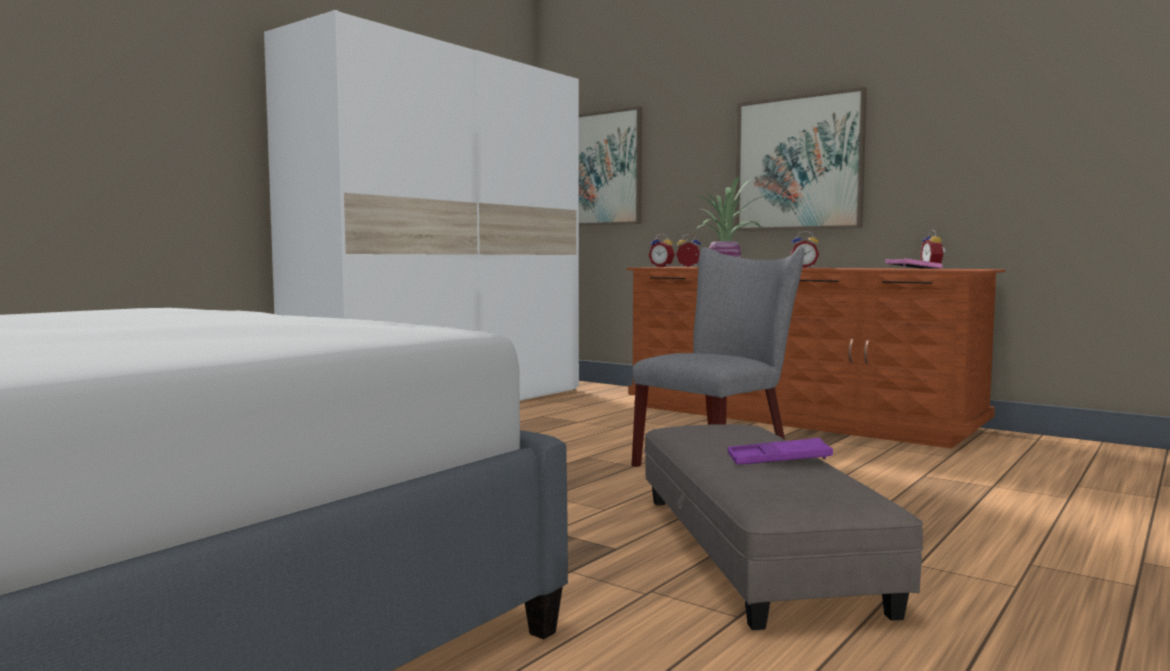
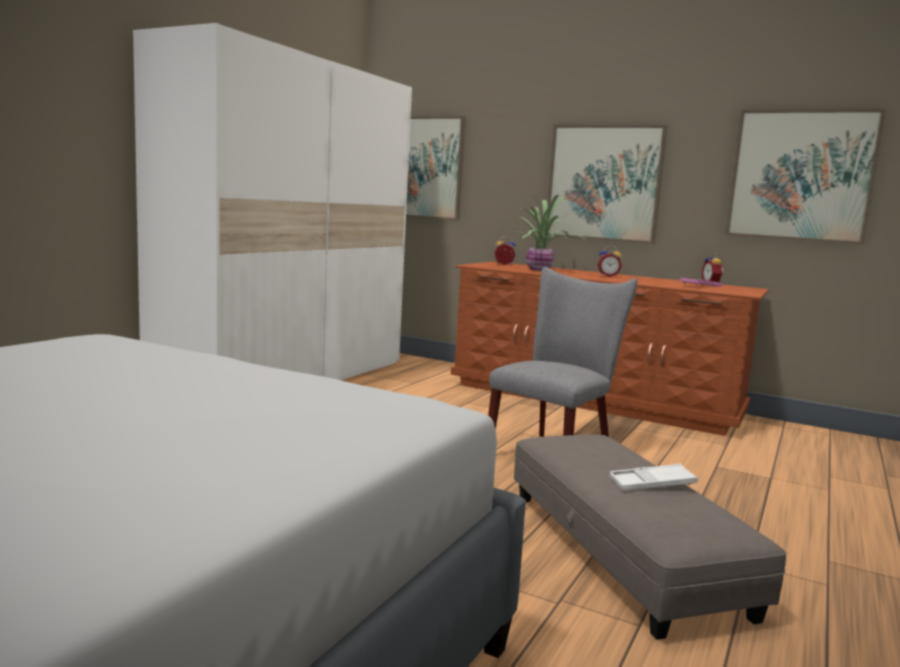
camera: 10 degrees left, 5 degrees up
(662, 266) = (482, 264): alarm clock -> none
(778, 460) = (652, 484): purple tray -> white tray
(1033, 127) = (801, 175): none -> picture

